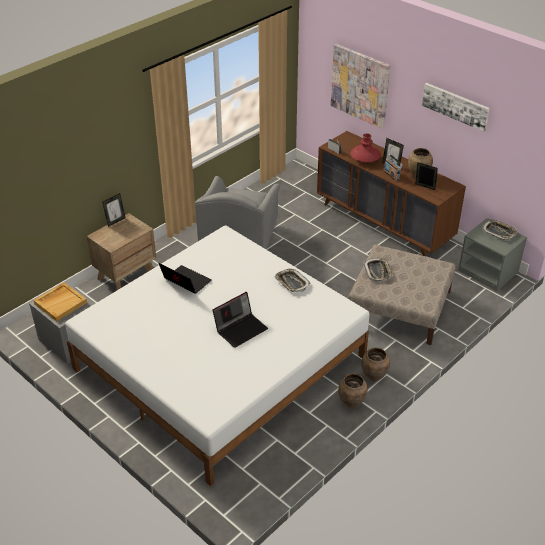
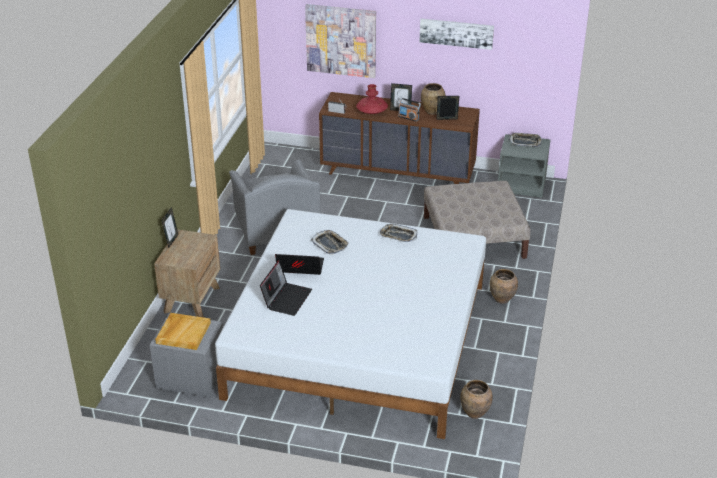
camera: 30 degrees left, 5 degrees down
(241, 329) = (390, 288): laptop -> laptop (286, 298)
(351, 402) = (502, 326): brown vase -> brown vase (474, 413)
(378, 271) = (451, 207): tray -> tray (330, 244)

